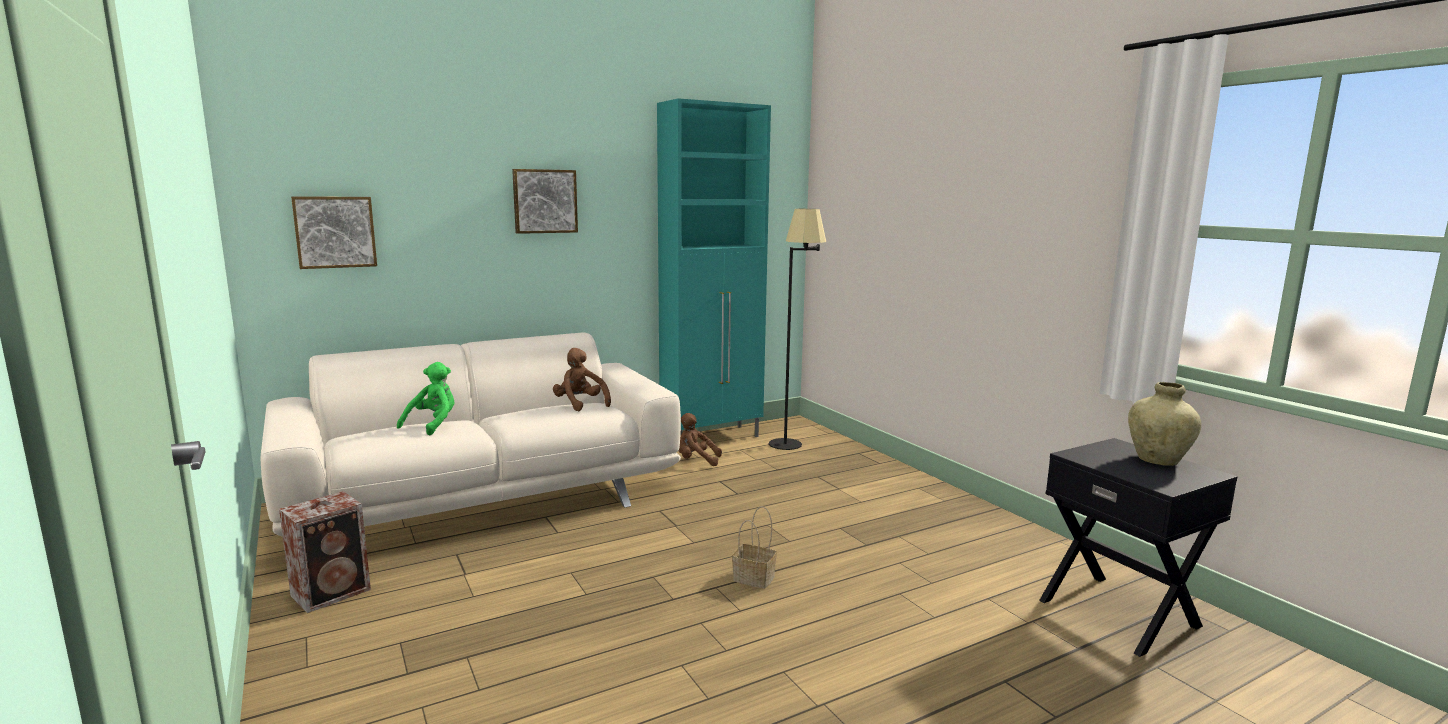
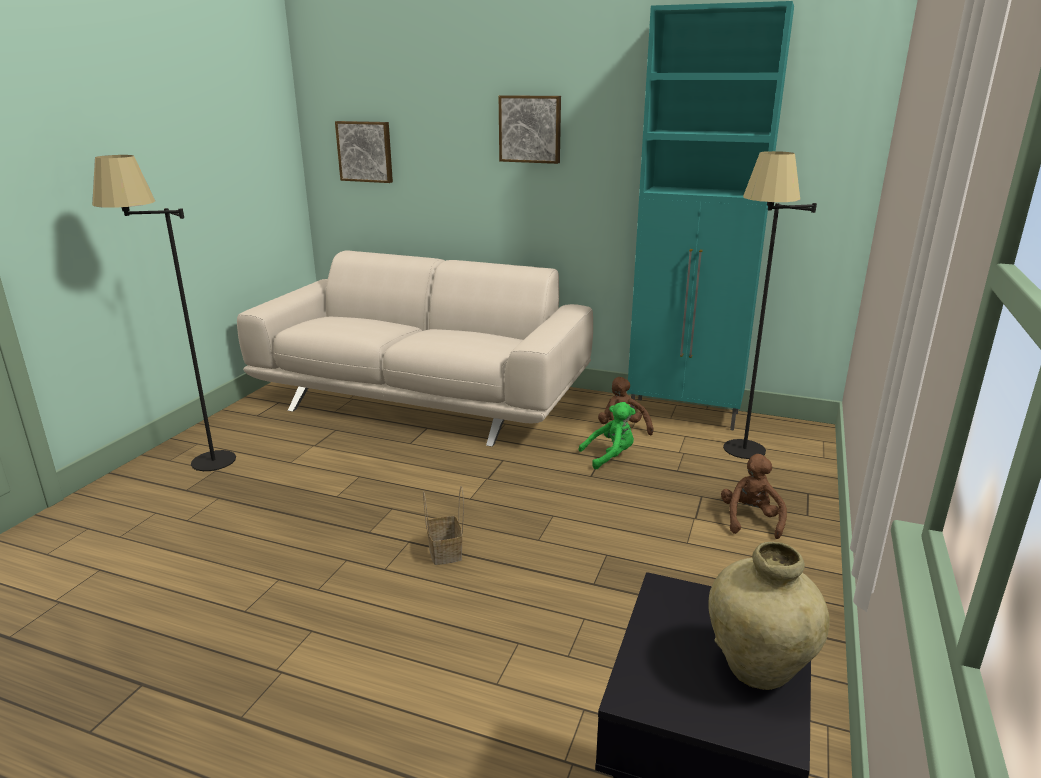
camera: 50 degrees right, 10 degrees up
(333, 592) = (250, 423): speaker -> none
(373, 653) = (197, 469): none -> black floor lamp
(433, 424) = (368, 323): green plush toy -> green plush toy (610, 456)
(580, 404) = (489, 338): brown plush toy -> brown plush toy (750, 520)

